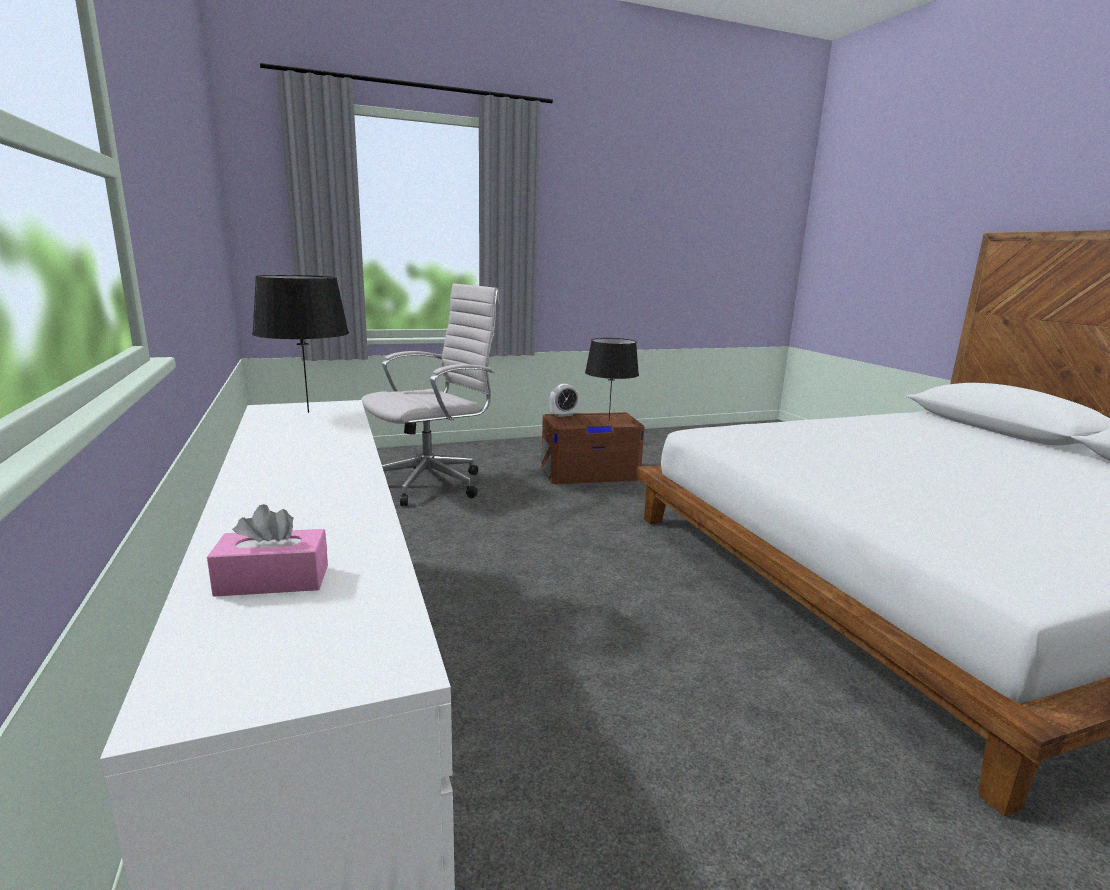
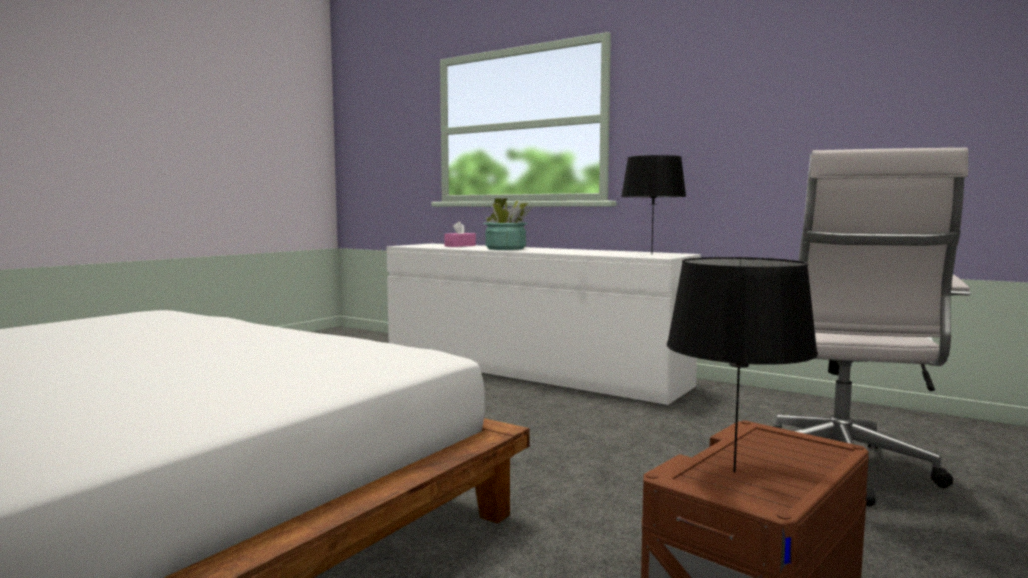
camera: 145 degrees right, 10 degrees down
(314, 498) = (505, 248): none -> potted plant
(563, 415) = (829, 452): alarm clock -> none

